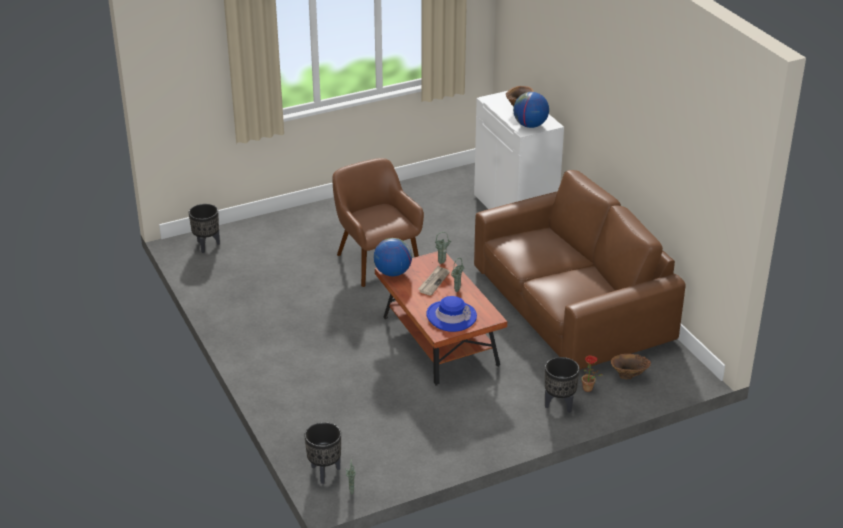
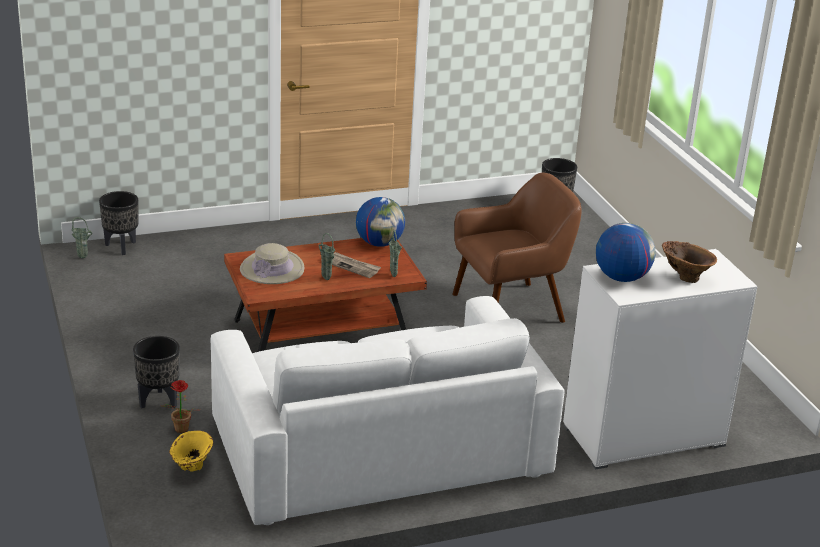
camera: 95 degrees right, 5 degrees down
(451, 316) = (272, 269): blue hat -> beige hat
(570, 305) = (378, 447): brown sofa -> white sofa
(629, 377) = (191, 468): brown vase -> yellow vase

